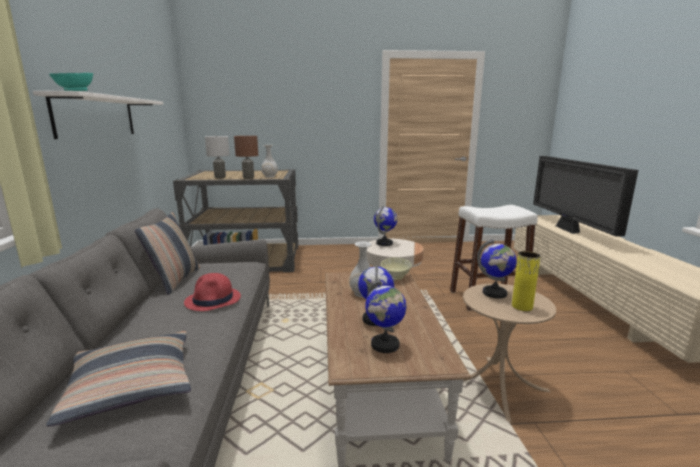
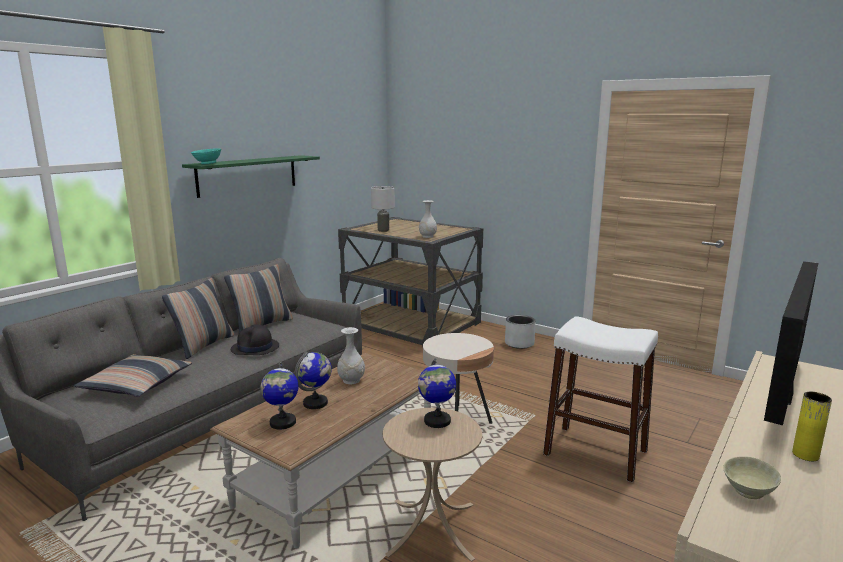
camera: 40 degrees right, 0 degrees up
(96, 116) = (248, 175): white shelf -> green shelf
(142, 316) = (203, 345): none -> pillow
(213, 300) = (255, 348): red hat -> black hat
(249, 178) = (403, 235): brown table lamp -> none
(345, 252) = (519, 344): none -> grey planter
(384, 243) = (458, 339): globe -> none
(395, 277) = (408, 377): beige bowl -> beige bowl (747, 492)
(522, 306) = (429, 441): yellow vase -> yellow vase (805, 455)

